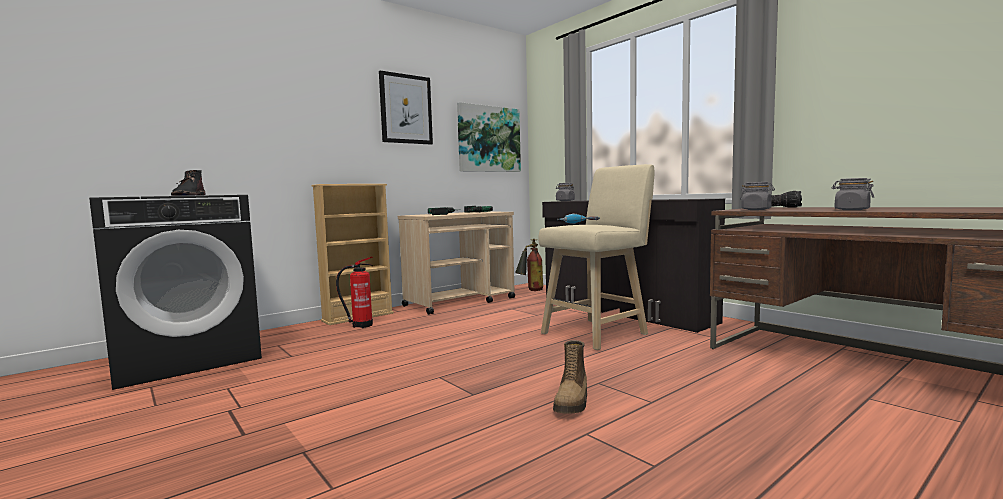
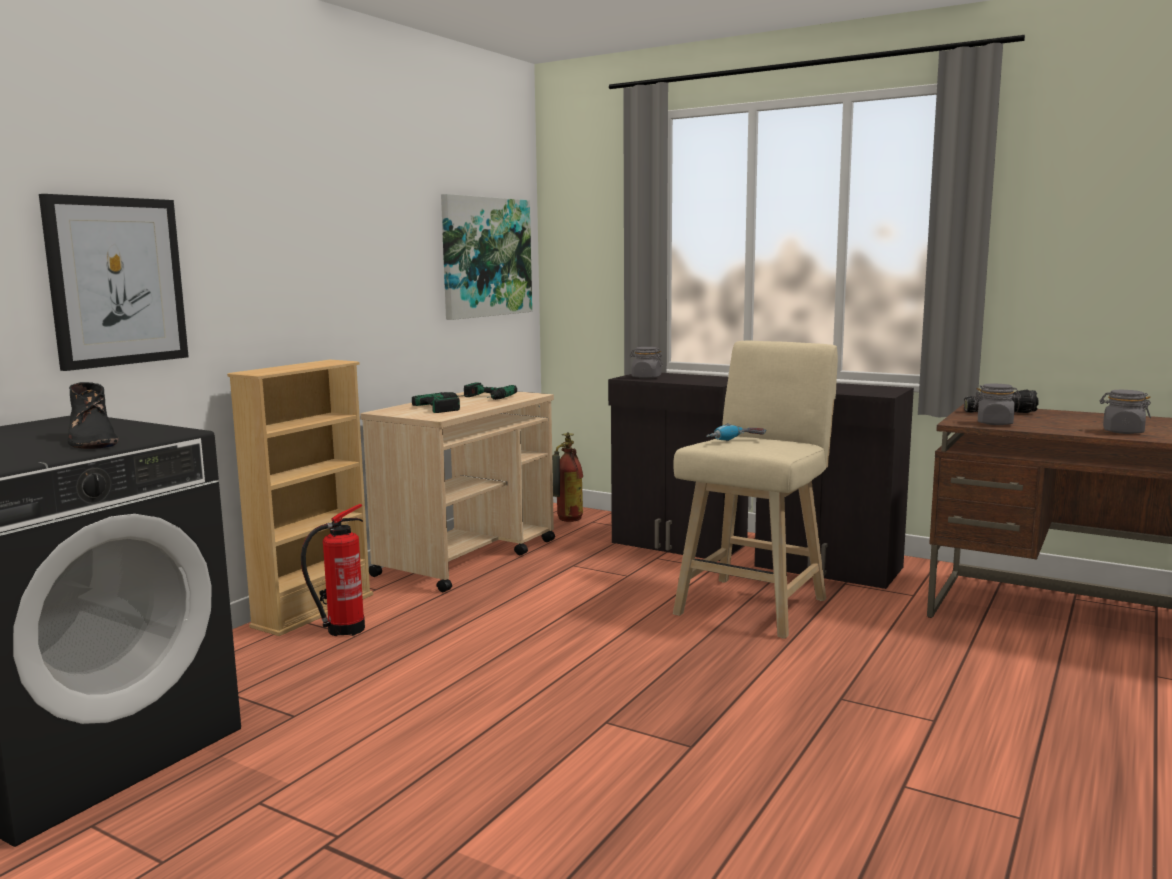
camera: 20 degrees left, 5 degrees up
(406, 109) = (366, 212): picture -> picture (116, 281)
(572, 402) = (839, 738): boot -> none

